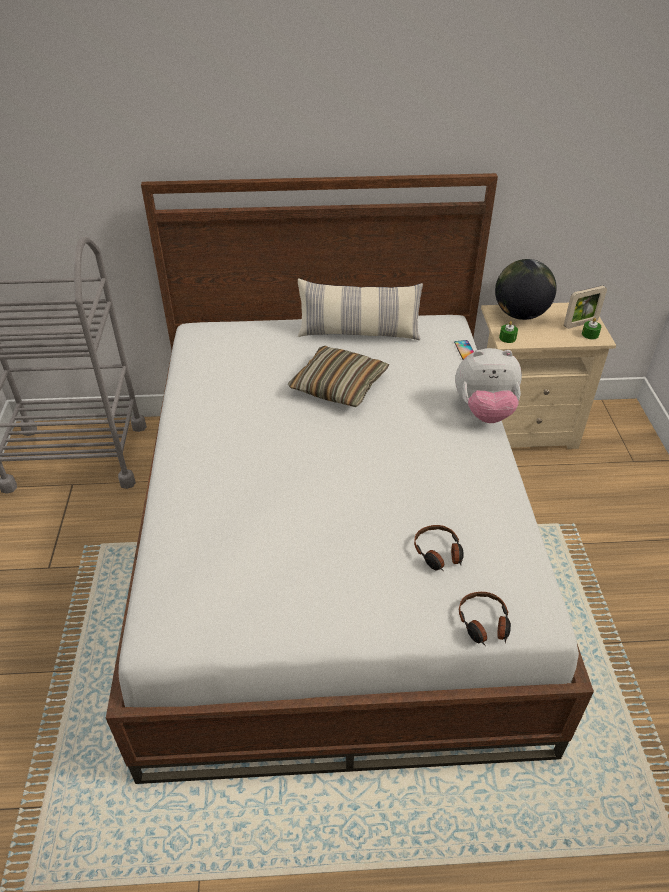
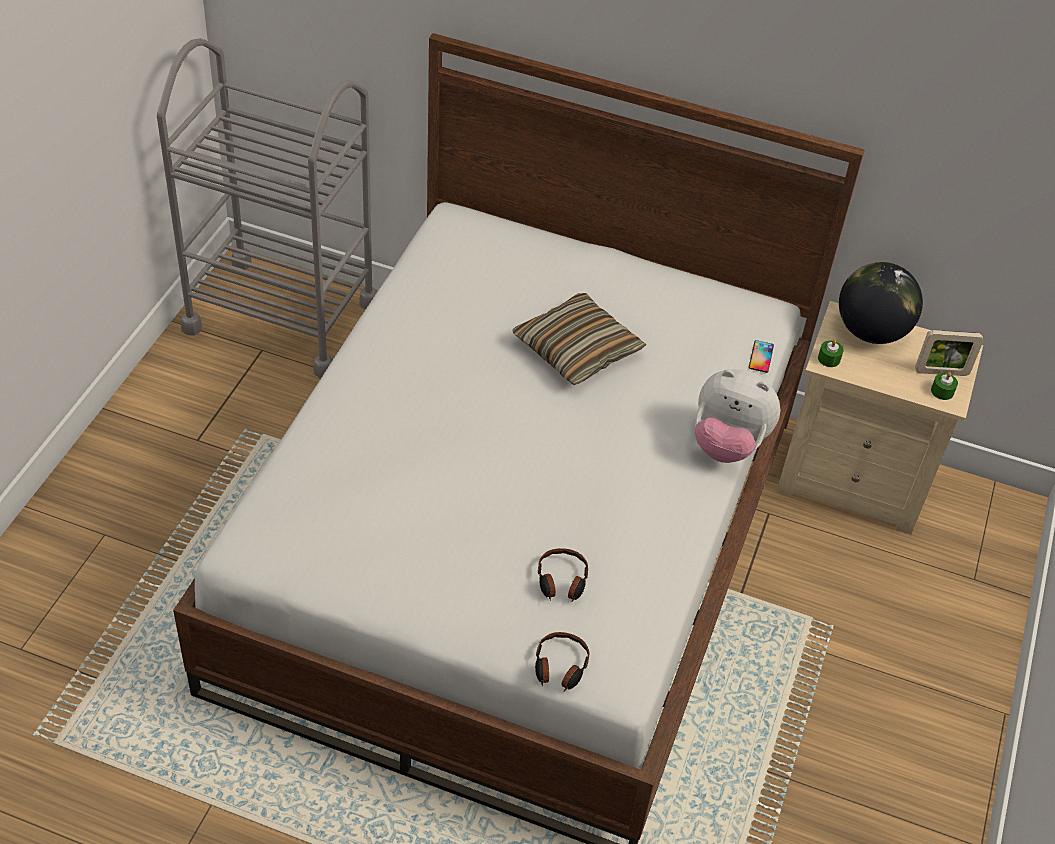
camera: 20 degrees right, 5 degrees up
(358, 334) = (644, 289): pillow -> none

